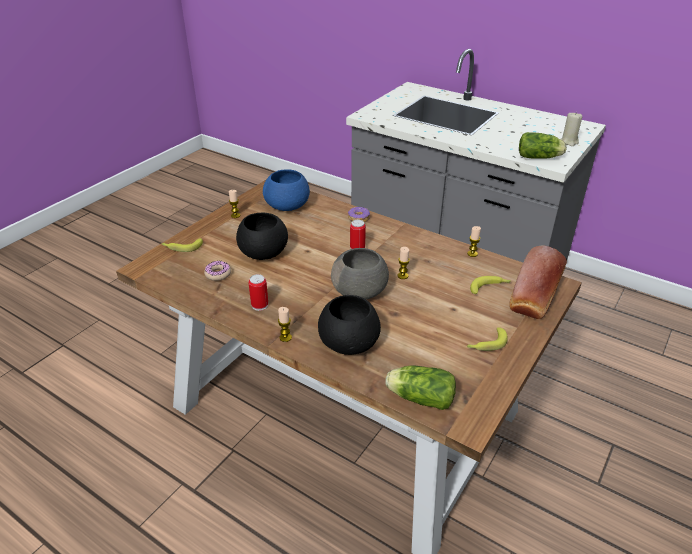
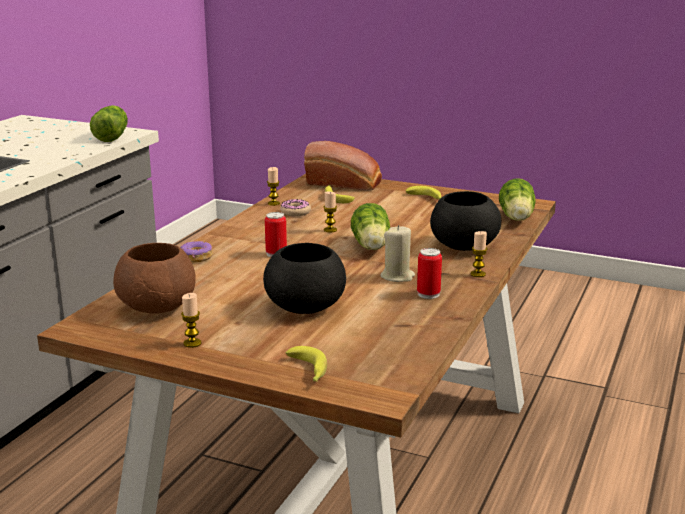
camera: 100 degrees left, 15 degrees down
(218, 274) = (373, 330): donut -> donut (295, 212)
(288, 206) = (158, 306): blue bowl -> brown bowl
(360, 291) = (371, 246): grey bowl -> lettuce
(569, 142) = (70, 126): beige candle -> beige candle (397, 276)

